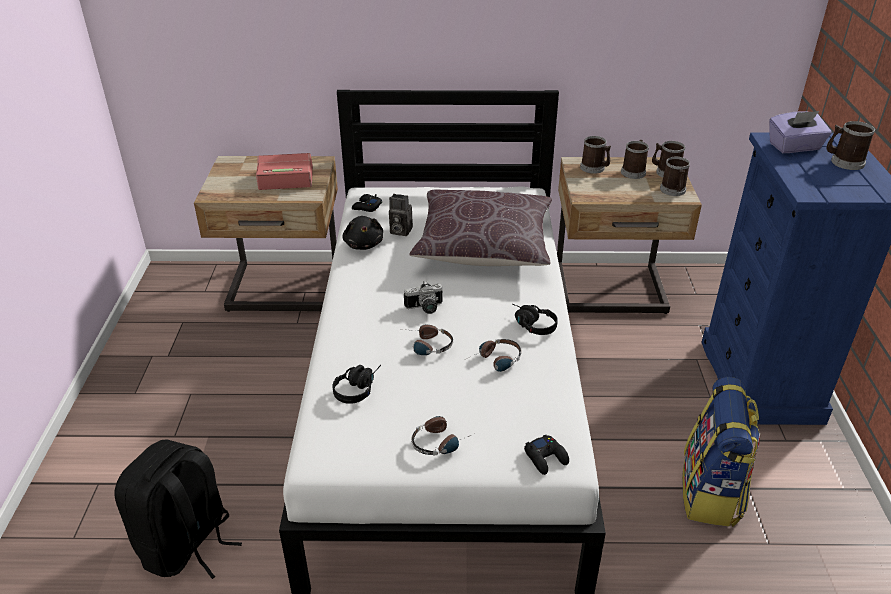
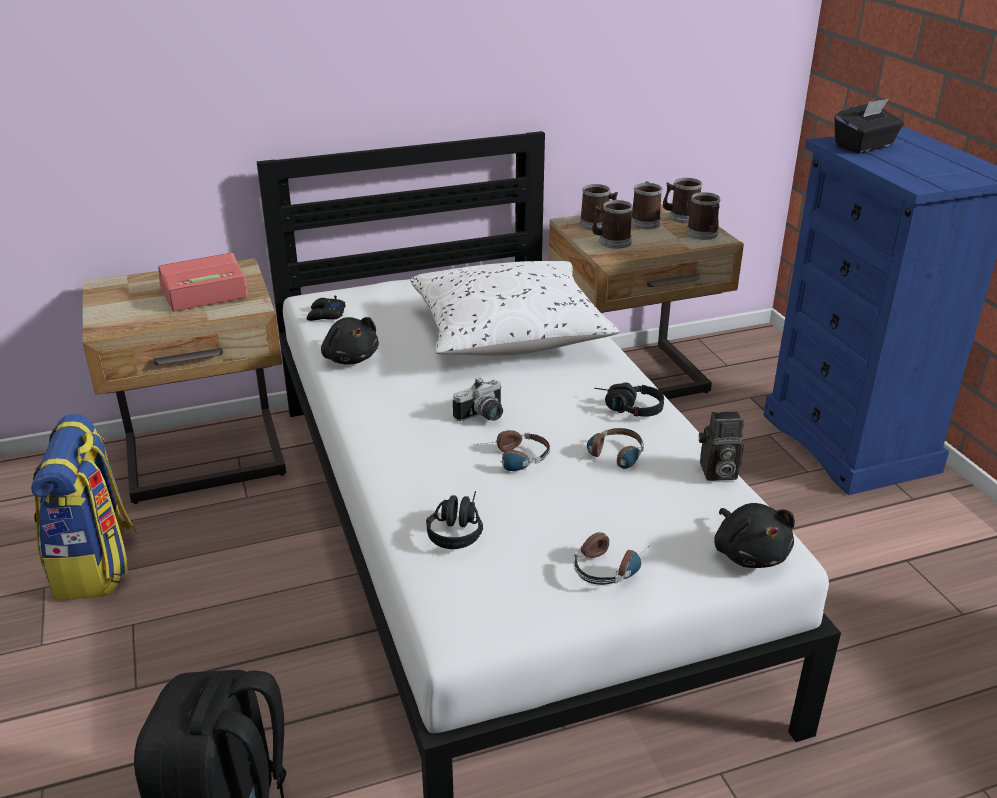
camera: 20 degrees left, 5 degrees down
(399, 231) = (388, 335): camera -> camera (717, 472)
(483, 245) = (509, 332): brown pillow -> white pillow
(546, 458) = (749, 553): black game controller -> black plush toy
(711, 493) = (871, 575): backpack -> backpack (96, 565)
(794, 147) = (864, 146): purple tissue box -> black tissue box
(843, 162) = (925, 153): mug -> mug (611, 242)

